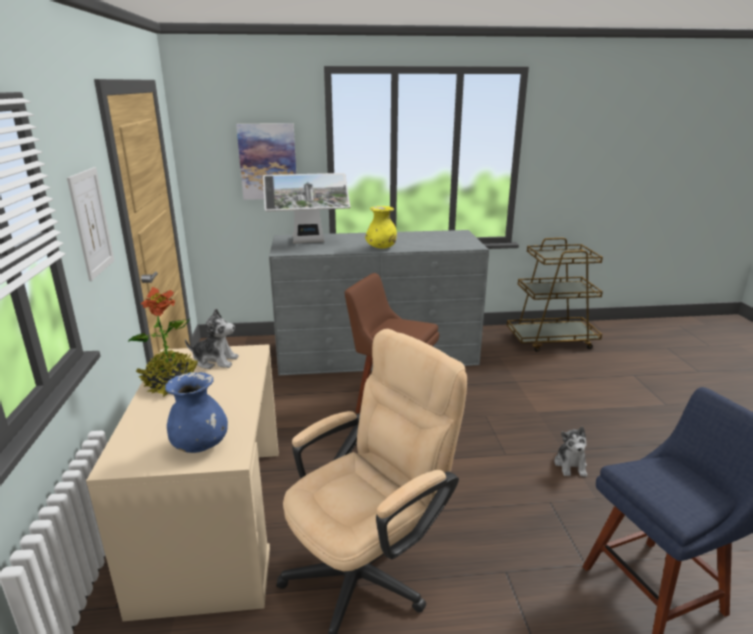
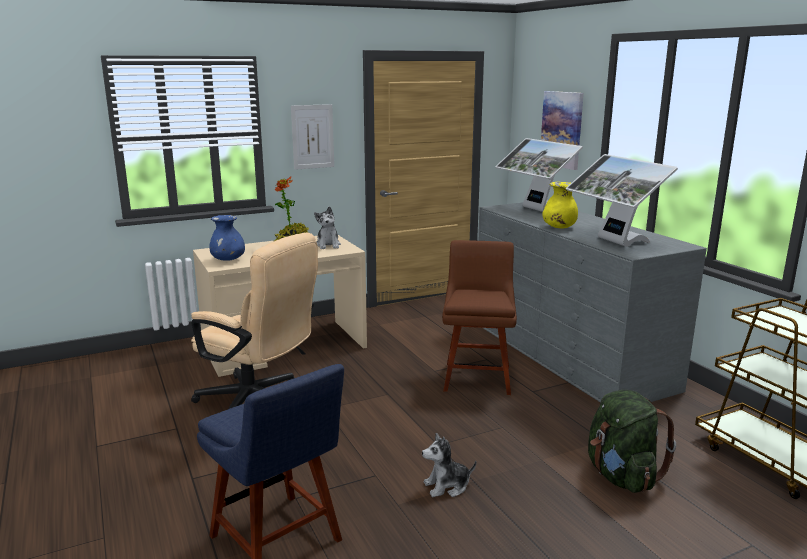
camera: 70 degrees right, 5 degrees down
(438, 244) = (613, 242): none -> monitor
(562, 389) = (621, 476): none -> green backpack

